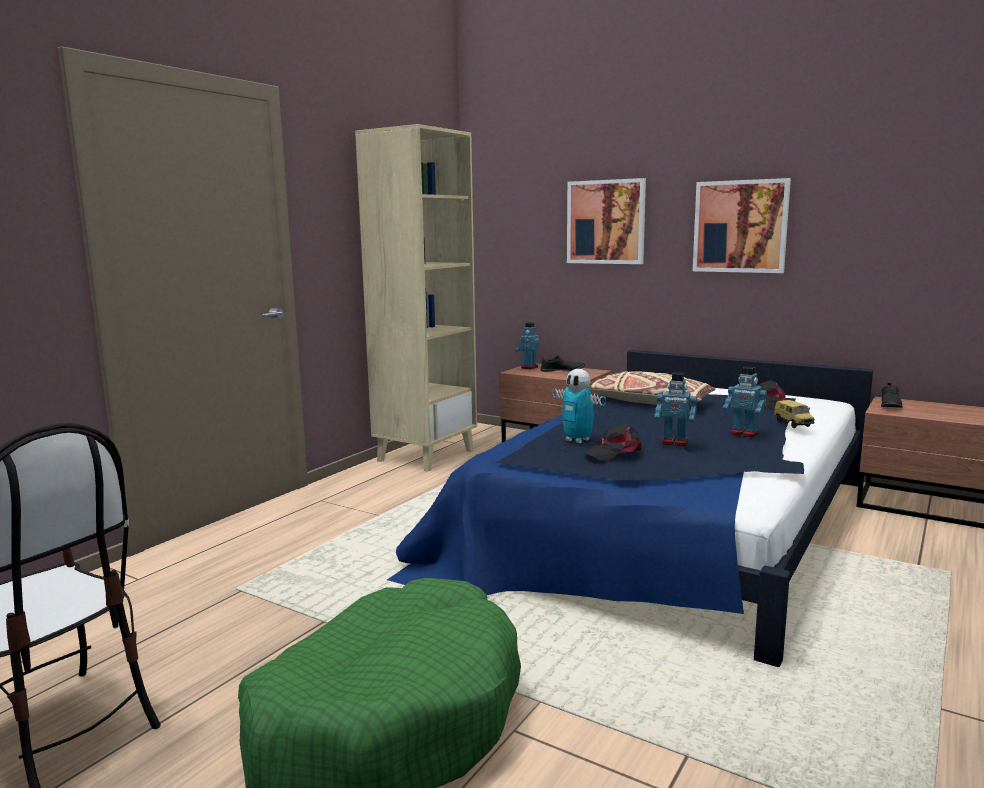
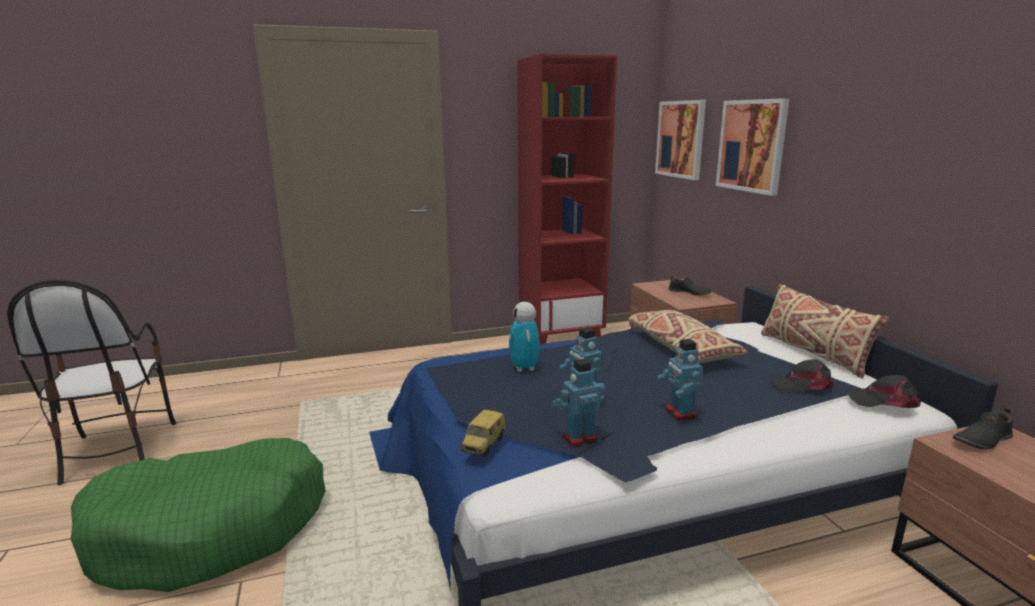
camera: 40 degrees right, 5 degrees up
(426, 455) = (561, 341): beige bookcase -> red bookcase
(529, 367) = (667, 283): toy robot -> toy robot (579, 437)
(614, 452) = (514, 390): black cap -> black cap (884, 401)
(722, 389) = (812, 353): none -> beige pillow
(740, 226) = (872, 162): picture -> picture (681, 139)
(794, 424) = (770, 421): toy car -> toy car (484, 446)

